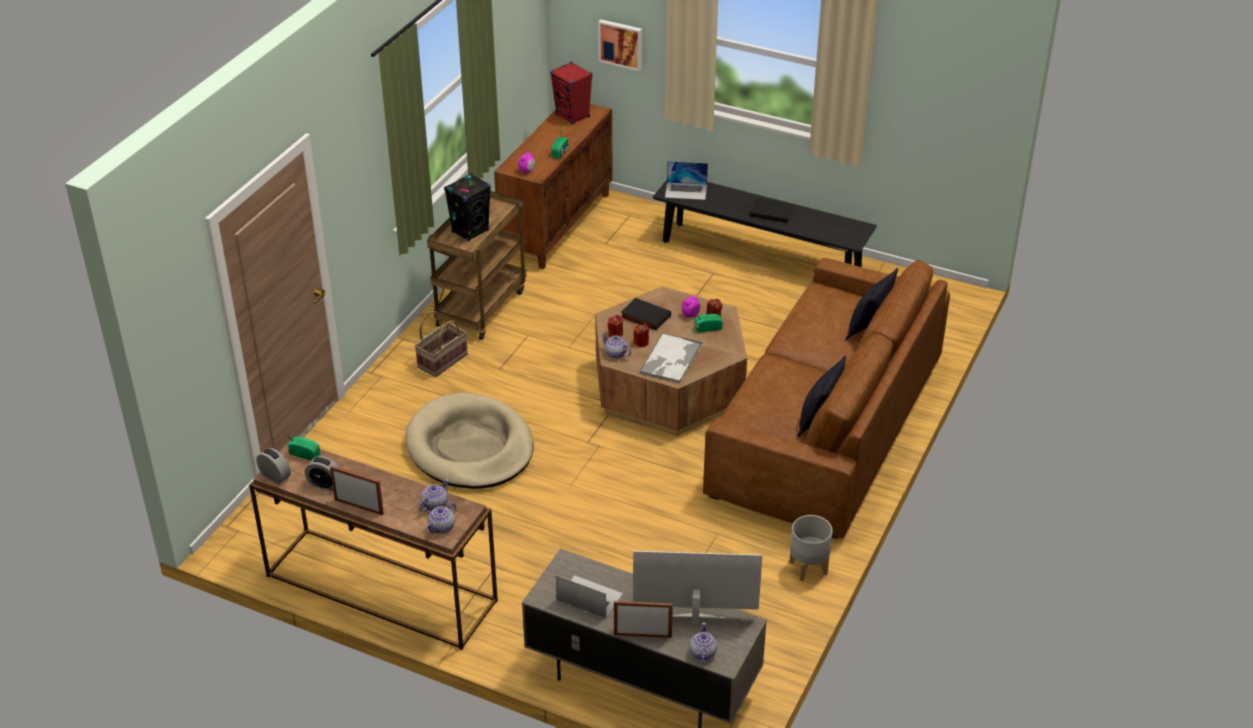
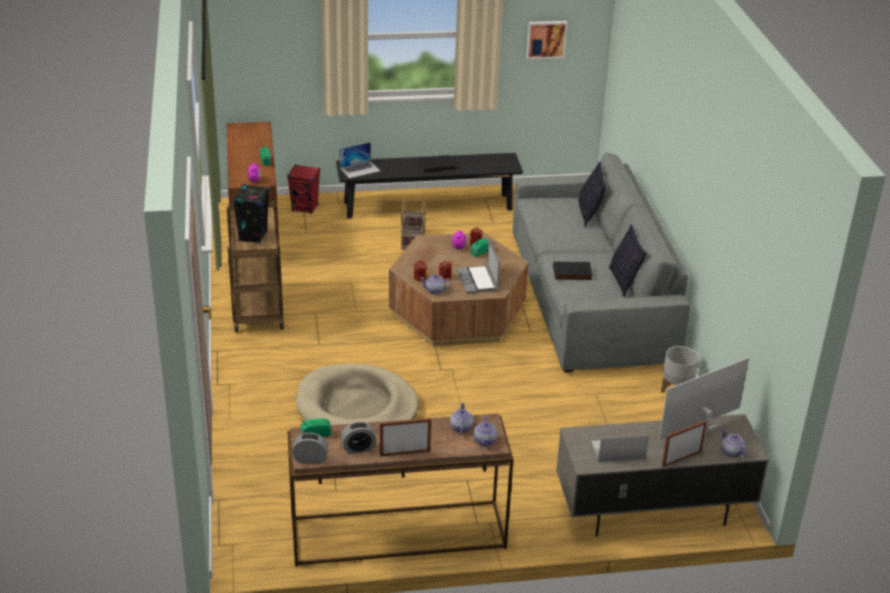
camera: 35 degrees left, 5 degrees down
(442, 360) = (266, 355): basket -> basket (412, 240)
(573, 116) = (246, 134): red speaker -> red speaker (305, 208)
(621, 44) = (273, 61): picture -> picture (546, 39)
(644, 317) = (428, 259): black book -> black book (572, 273)
(670, 359) = (478, 281): tray -> laptop
(826, 425) = (590, 298): brown sofa -> grey sofa

